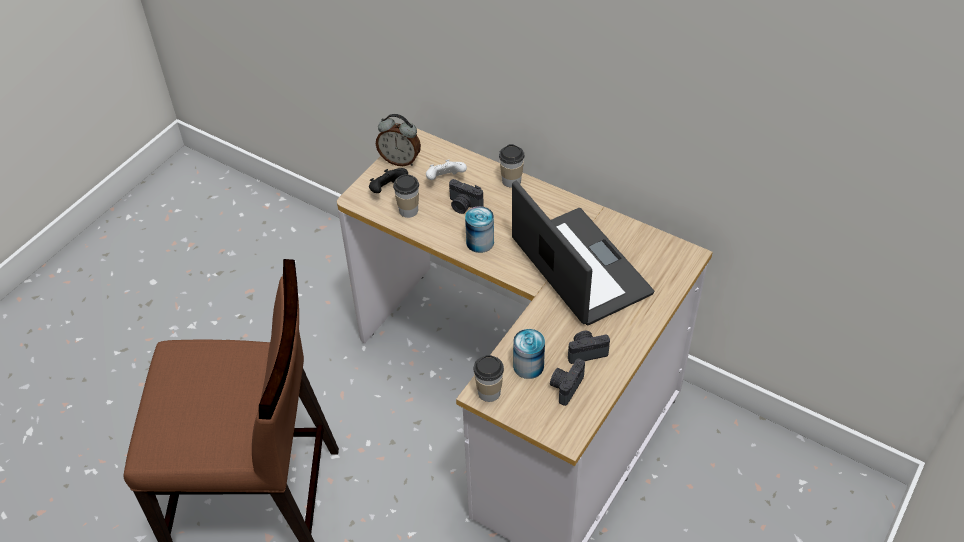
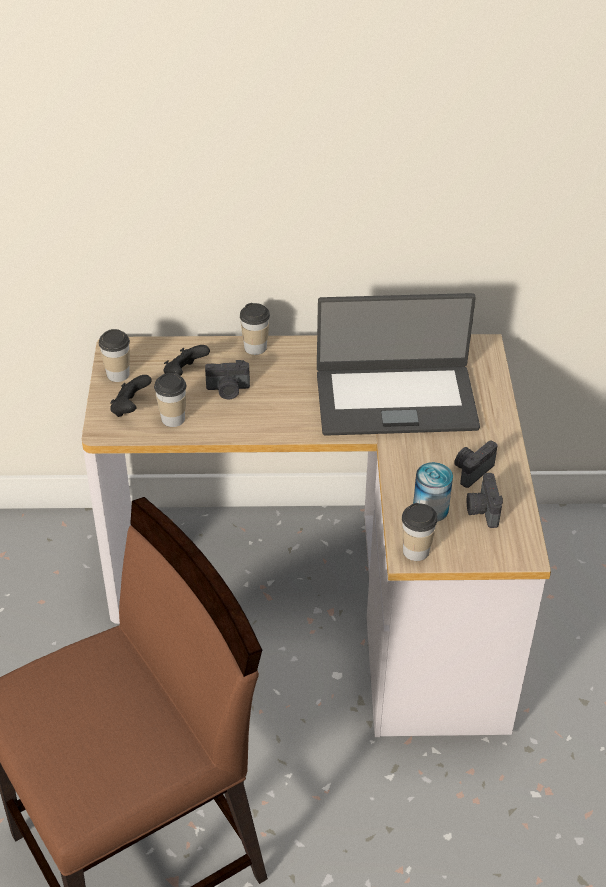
camera: 35 degrees left, 5 degrees down
(400, 160) = (118, 374): alarm clock -> cup
(445, 179) = (185, 373): white game controller -> black game controller
(480, 242) = (276, 417): can -> none
(579, 268) = (395, 399): laptop -> laptop turned 150 degrees clockwise

